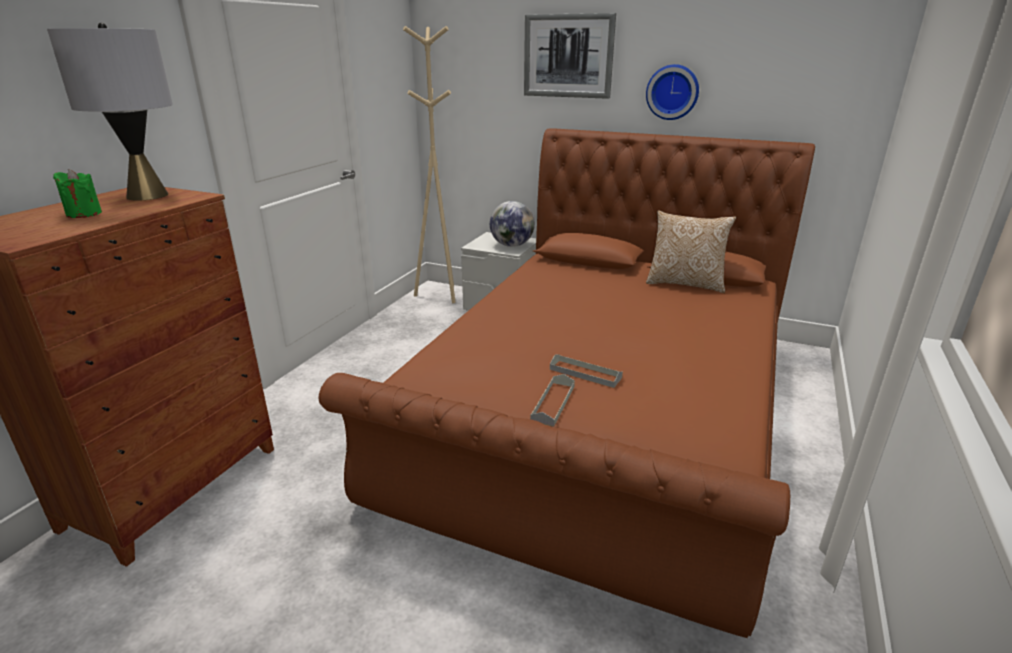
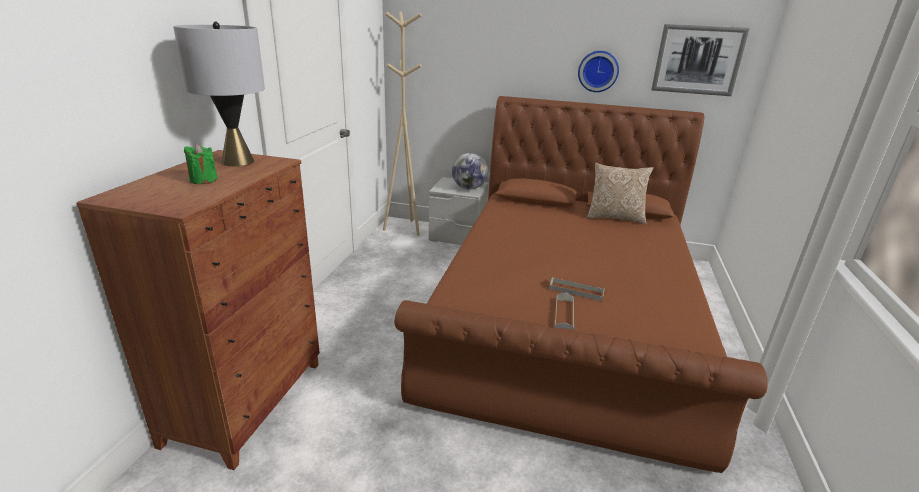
camera: 10 degrees left, 0 degrees up
(568, 56) = (516, 40): picture -> picture (698, 60)

